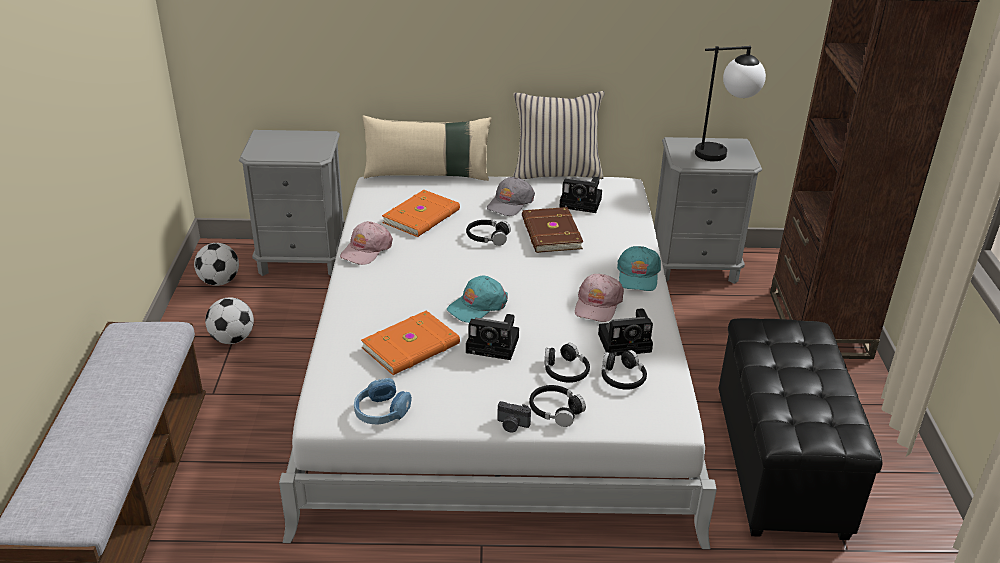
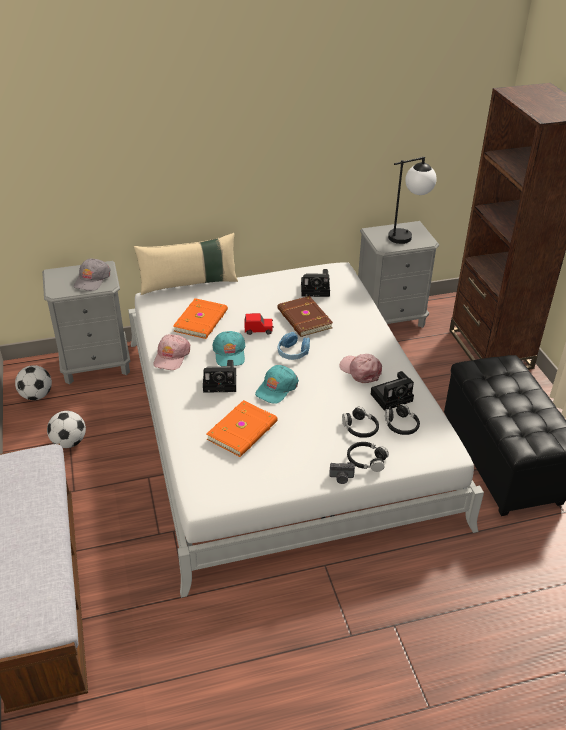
camera: 15 degrees left, 5 degrees up
(381, 412) = (244, 488): blue headphones -> blue headphones (293, 352)
(487, 237) = (259, 330): black headphones -> red toy car
(495, 345) = (302, 417): camera -> camera (221, 383)
(510, 203) = (263, 298): grey cap -> grey cap (92, 279)
(556, 172) = (285, 266): beige pillow -> none
(597, 304) = (360, 370): pink cap -> pink cap turned 135 degrees clockwise
(638, 275) = (379, 342): turquoise cap -> turquoise cap (229, 353)

